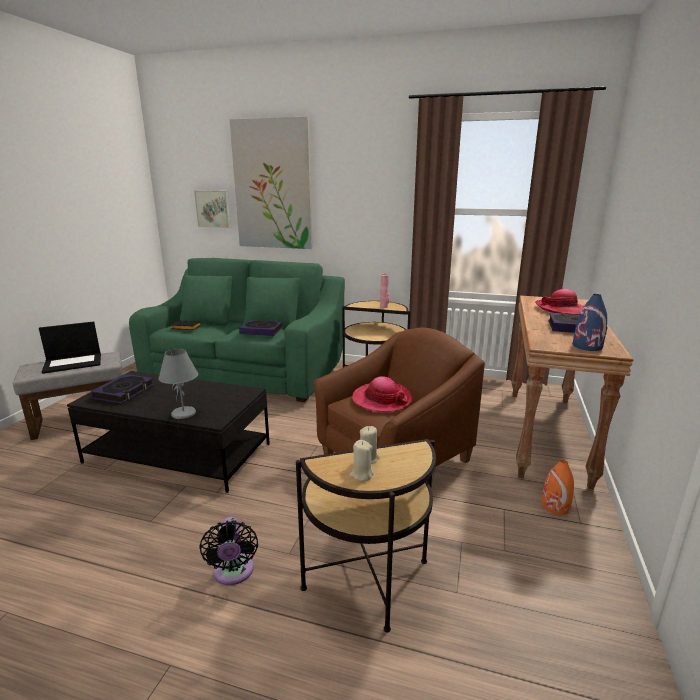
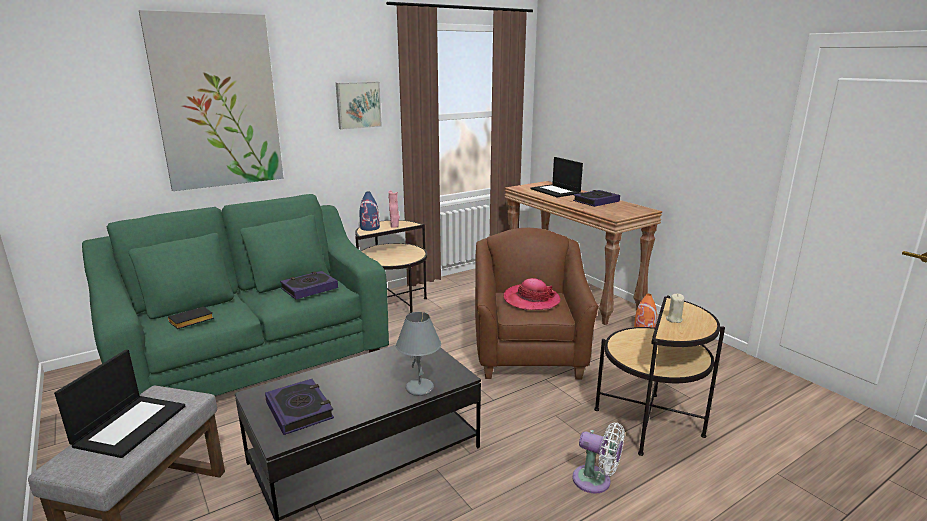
camera: 50 degrees left, 0 degrees up
(213, 209) = (115, 143): picture -> picture (358, 105)
(233, 573) = (595, 481): black fan -> white fan
(361, 475) = (693, 328): beige candle -> none
(561, 309) = (556, 191): hat -> laptop
(587, 346) = (631, 210): blue vase -> blue vase (370, 228)

